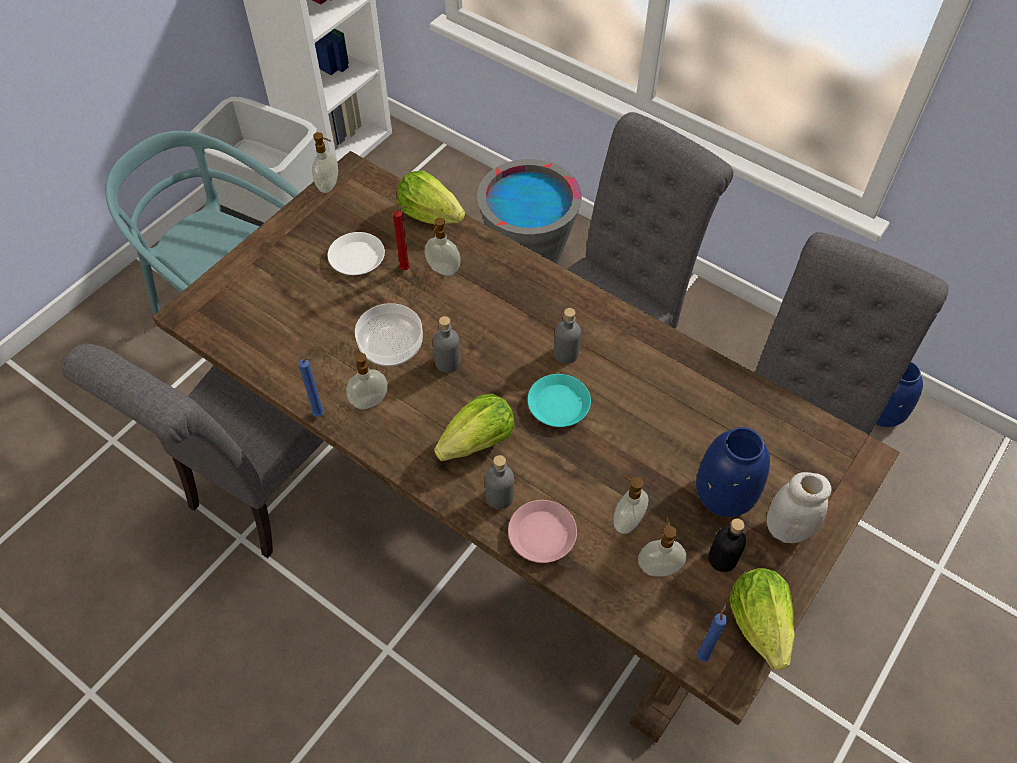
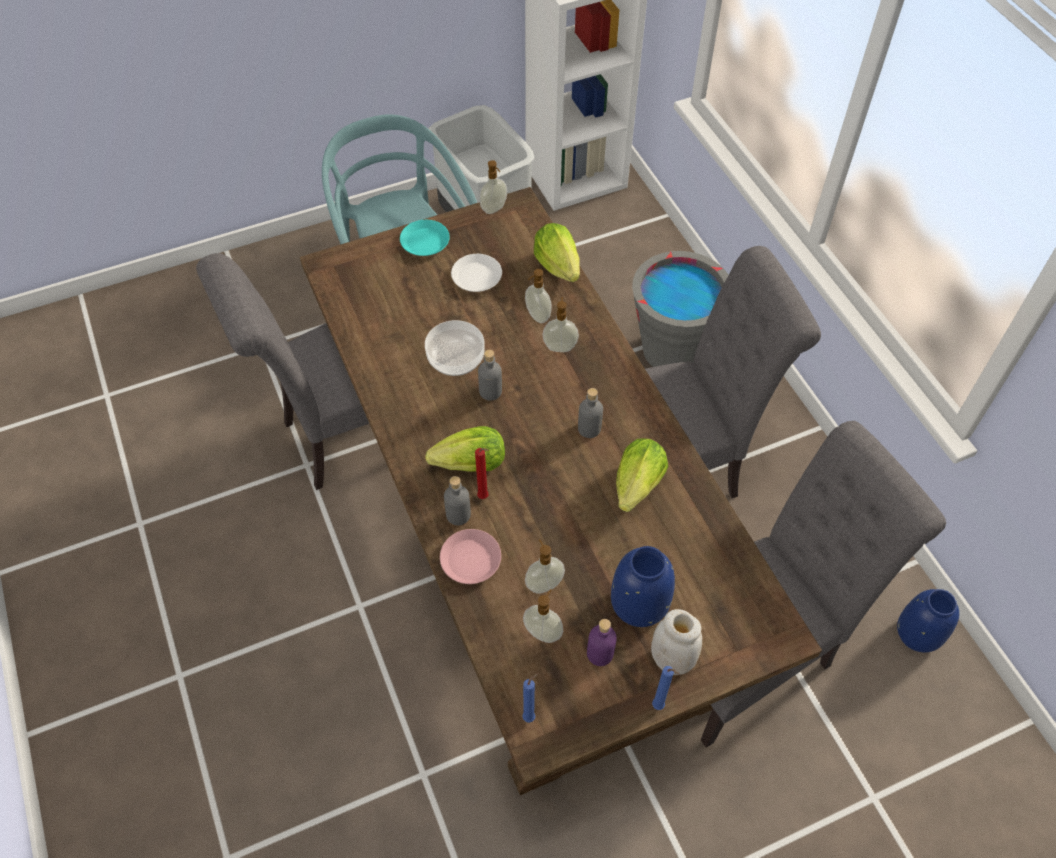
camera: 30 degrees right, 0 degrees up
(320, 414) = (369, 386): blue candle -> blue candle (659, 707)
(369, 400) = (411, 393): soap dispenser -> soap dispenser (560, 346)
(406, 269) = (509, 302): red candle -> red candle (484, 497)
(559, 404) = (554, 466): turquoise plate -> turquoise plate (425, 242)
(722, 558) = (600, 653): black bottle -> purple bottle
(759, 623) = (593, 719): lettuce -> lettuce (638, 484)

